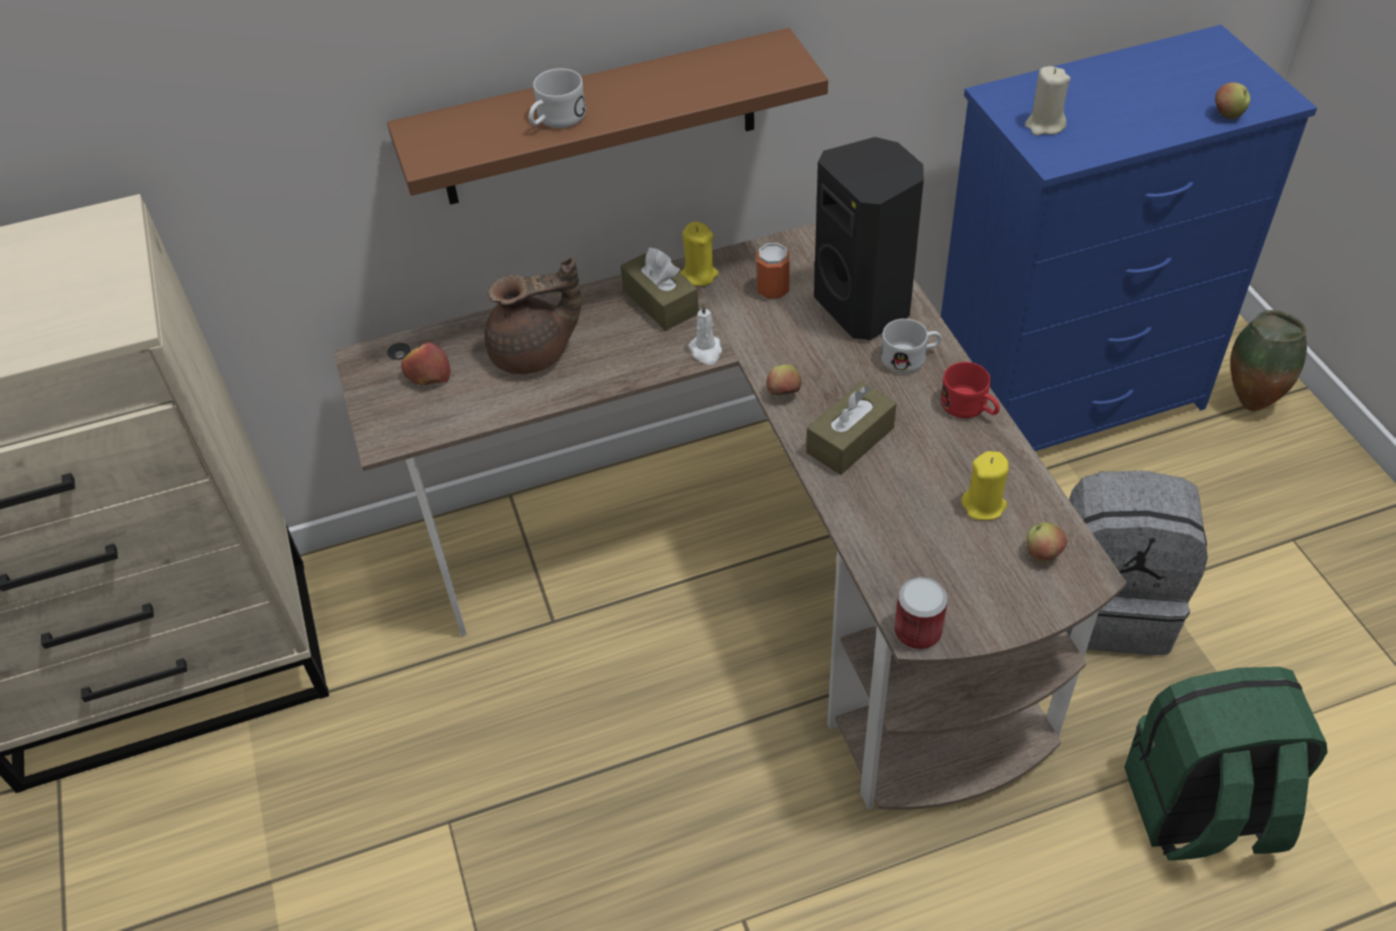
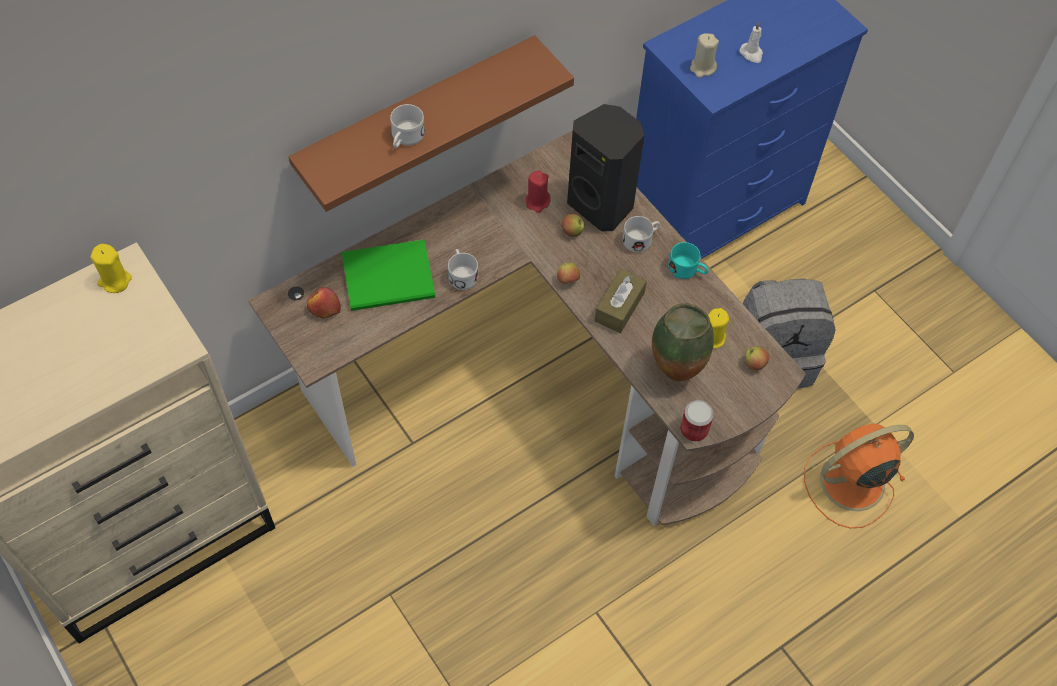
camera: 20 degrees left, 10 degrees up
(534, 353) = (391, 279): brown teapot -> green book
(633, 362) = (461, 274): none -> white mug
(660, 302) = (464, 223): brown tissue box -> none
(698, 275) = (483, 197): yellow candle -> yellow candle (115, 281)
(706, 351) = (507, 257): white candle -> white candle (751, 54)
(773, 290) = (537, 202): can -> red candle
(970, 408) = (687, 270): red mug -> turquoise mug
(1200, 810) = (849, 482): green backpack -> orange fan
(1227, 115) = (814, 43): apple -> apple (572, 232)
(1249, 402) = (831, 193): vase -> vase (674, 371)

